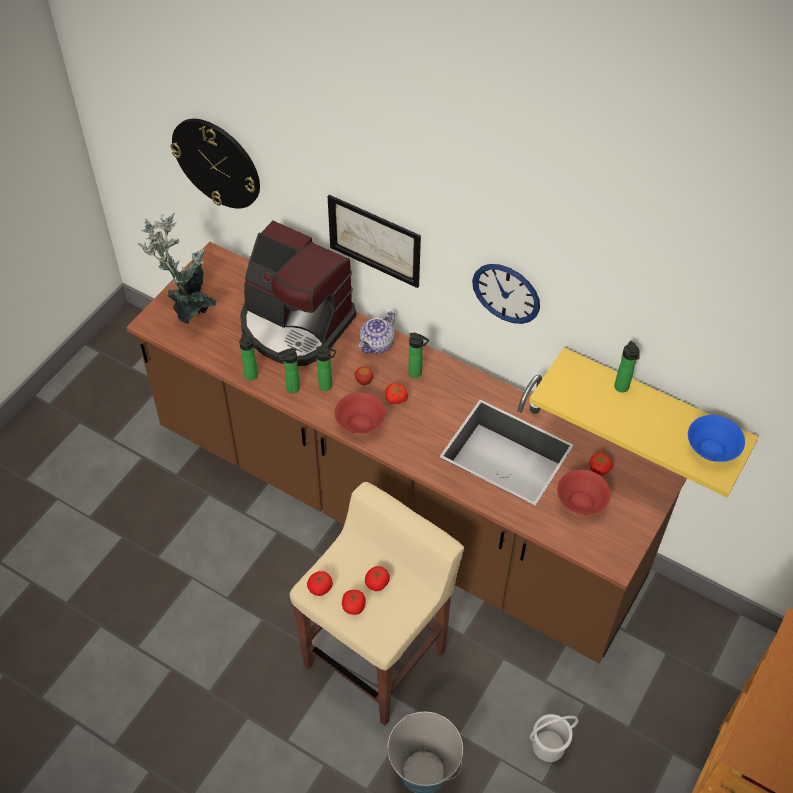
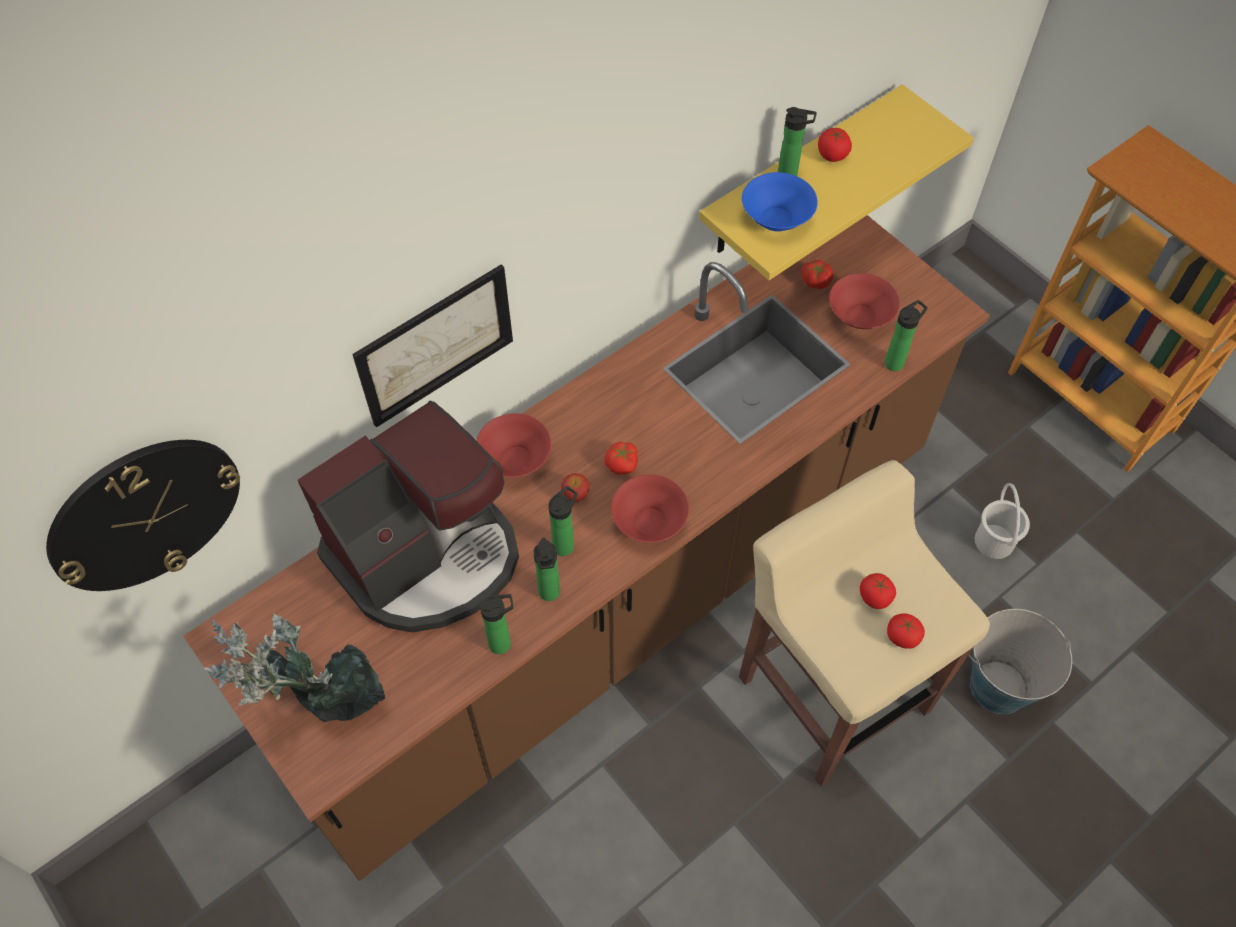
camera: 70 degrees left, 5 degrees up
(320, 588) = (862, 671): tomato -> tomato (832, 155)
(377, 344) = (515, 458): teapot -> red bowl
(417, 374) = (589, 426): bottle -> bottle (896, 362)
(506, 293) = (624, 218): wall clock -> none
(712, 450) = (909, 129): blue bowl -> blue bowl (777, 219)

